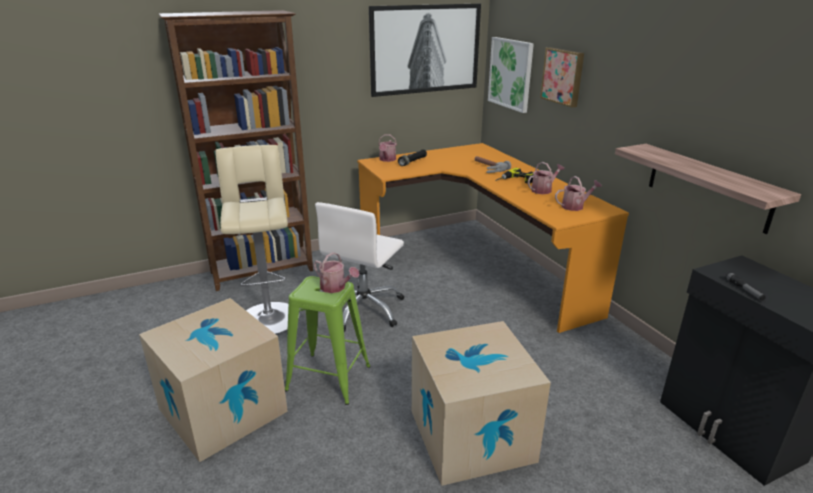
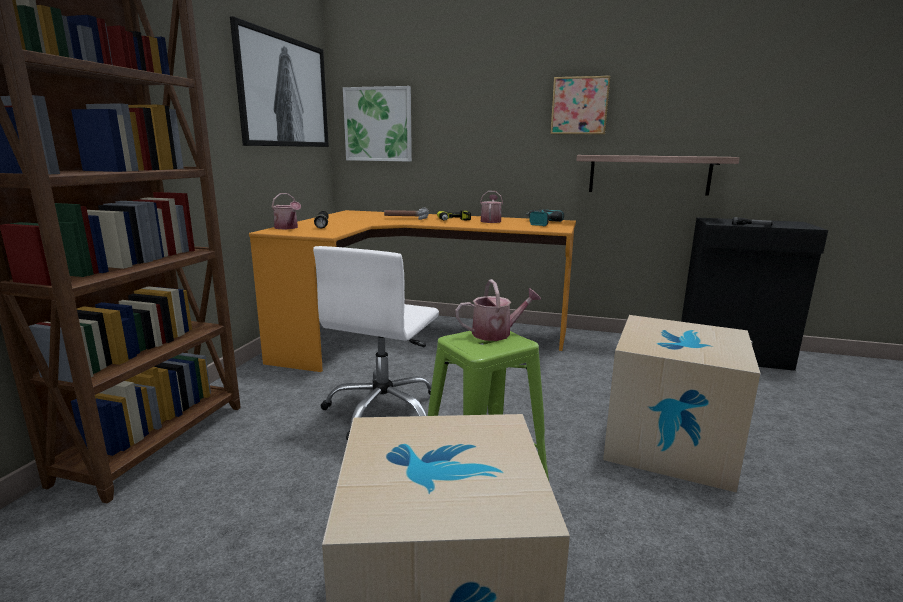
camera: 50 degrees left, 10 degrees down
(268, 315) = (272, 480): beige stool -> none
(364, 309) = (383, 411): white office chair -> white office chair turned 45 degrees clockwise
(563, 76) = (461, 113): picture -> picture (579, 106)
(575, 206) = (540, 223): watering can -> power drill

